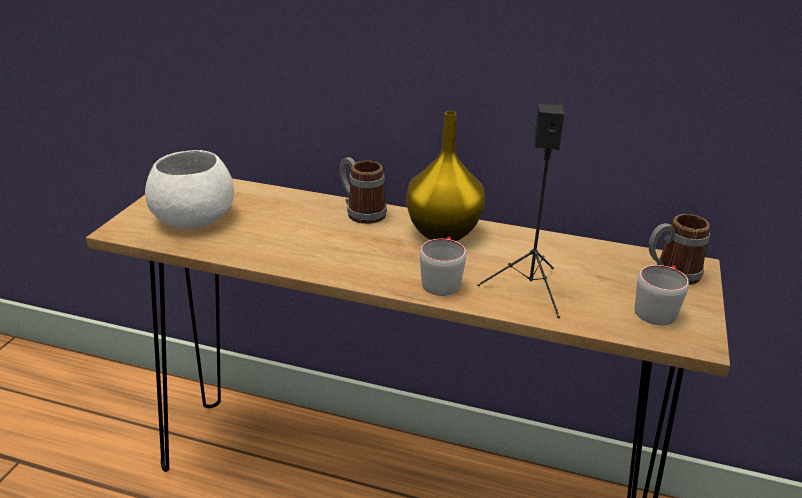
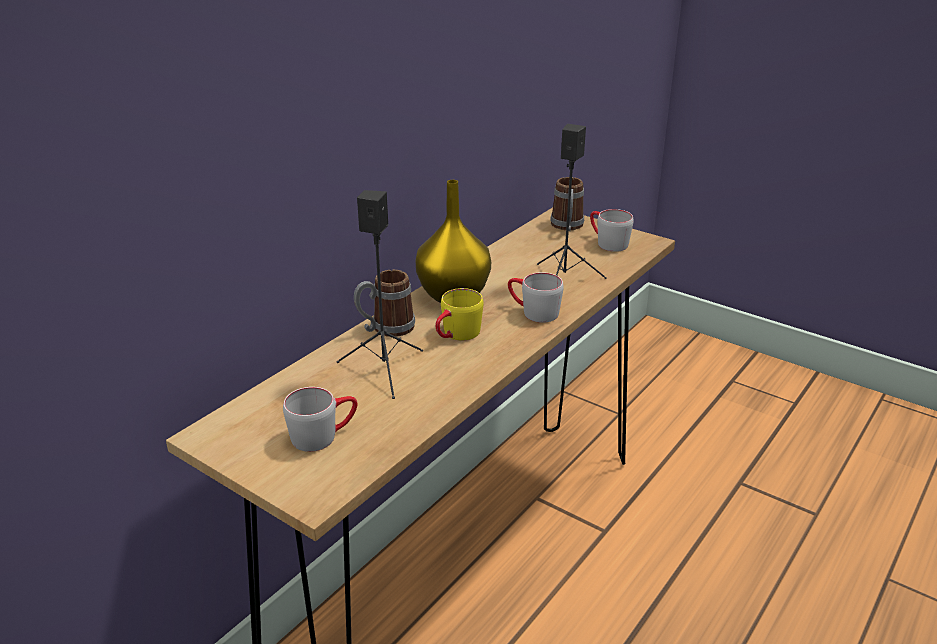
camera: 70 degrees left, 0 degrees up
(195, 218) = (323, 435): white bowl -> grey mug
(296, 223) = (385, 369): none -> black speaker
(369, 246) = (456, 335): none -> yellow mug

